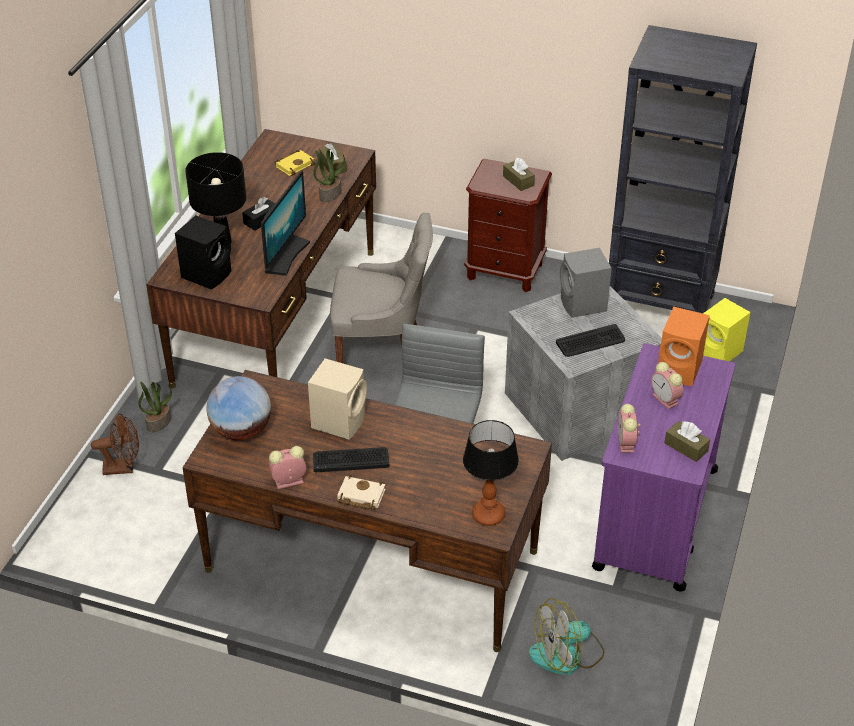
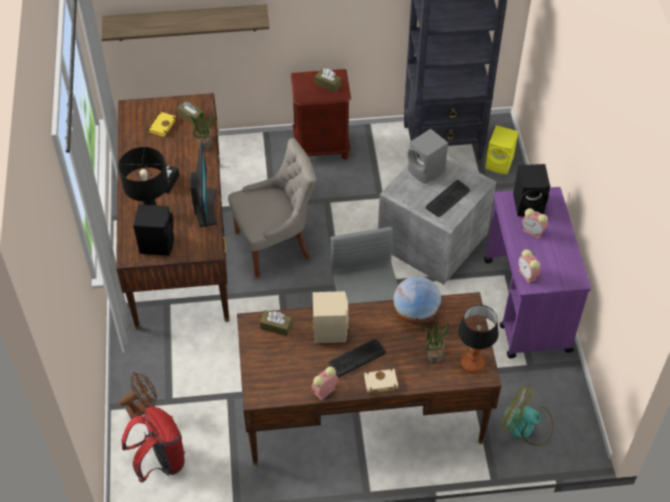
camera: 25 degrees left, 10 degrees up
(104, 528) = (160, 461): none -> red backpack
(158, 422) = (146, 361): potted plant -> potted plant (434, 353)
(241, 431) = (266, 364): globe -> globe (415, 313)
(366, 55) = (186, 22): none -> shelf
(567, 654) = (526, 426): fan -> fan turned 75 degrees clockwise
(681, 370) = (529, 205): orange speaker -> black speaker
(686, 447) = (566, 263): brown tissue box -> brown tissue box (276, 326)

